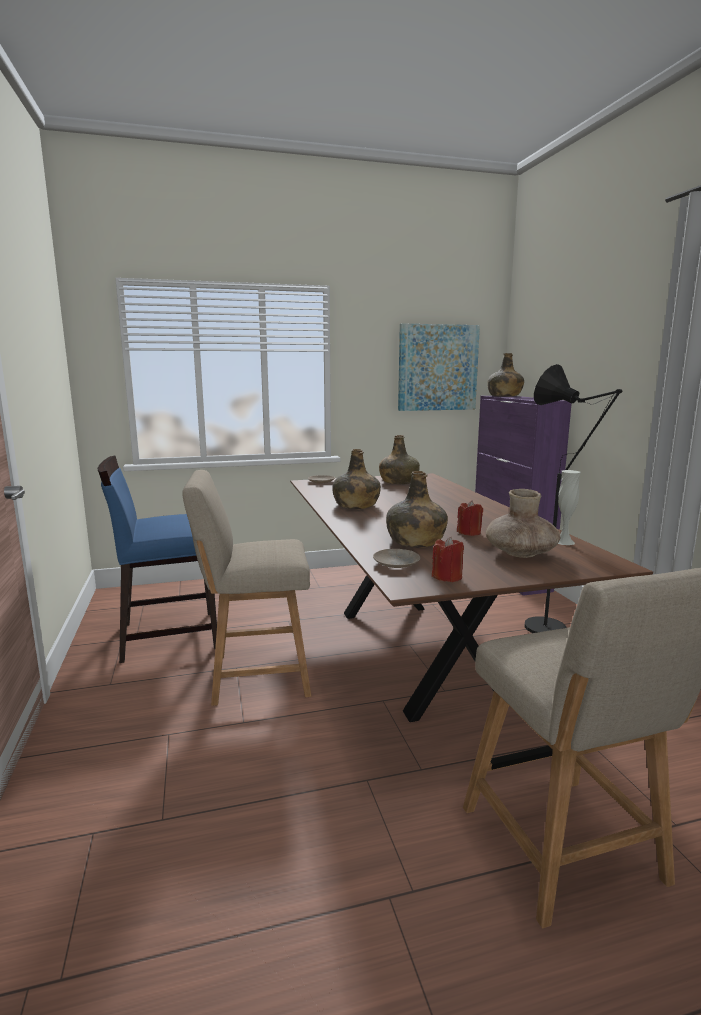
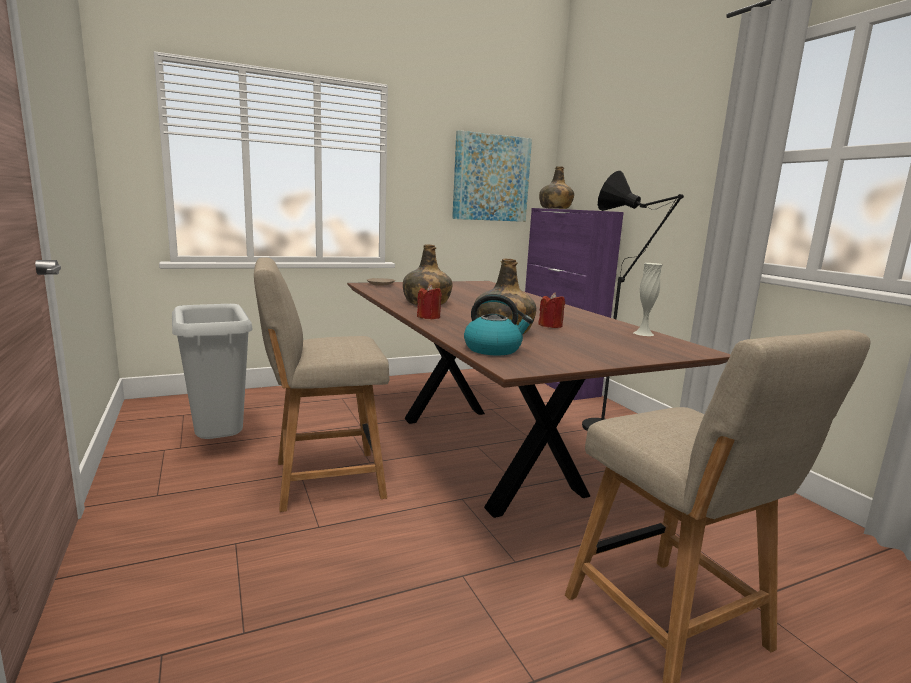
camera: 10 degrees left, 0 degrees up
(168, 635) = (217, 444): blue chair -> grey trash can
(396, 563) = (493, 349): beige plate -> kettle
(398, 482) = (459, 286): green bottle -> none
(447, 577) = (550, 360): red candle -> red candle (429, 317)
(521, 553) = (609, 342): brown vase -> none

